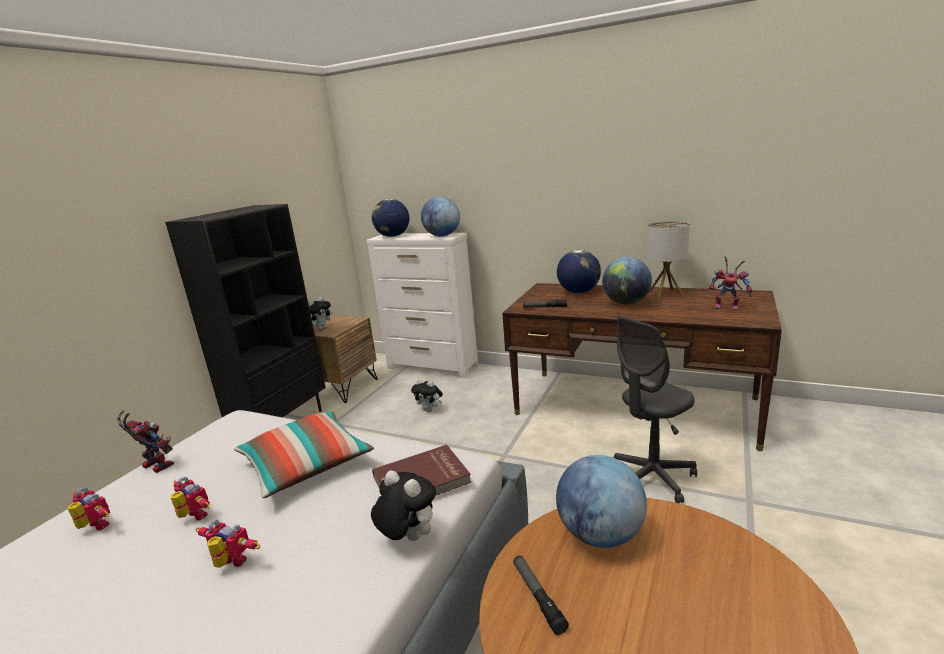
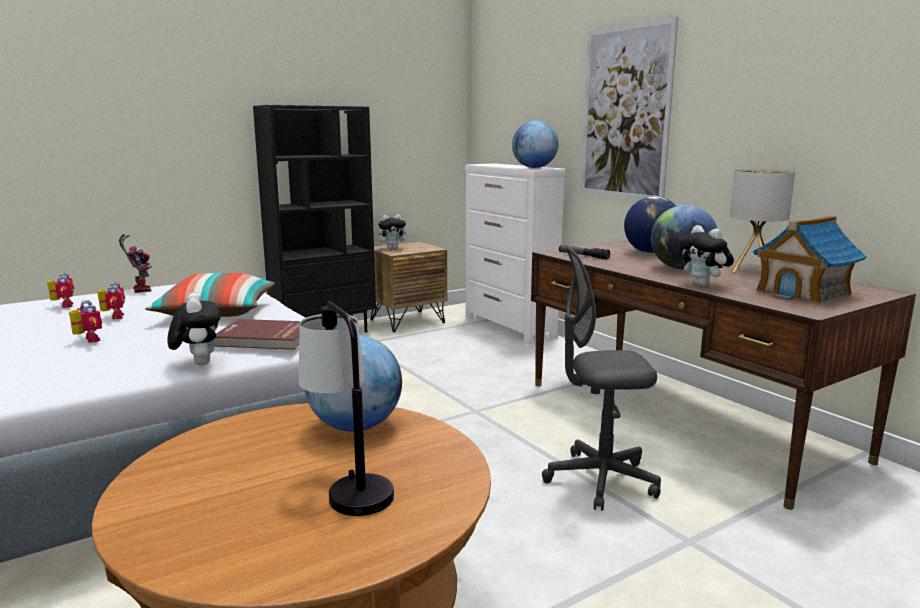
camera: 30 degrees right, 5 degrees down
(393, 236) = (492, 164): globe -> none
(430, 410) = (458, 358): plush toy -> plush toy (703, 285)
(520, 185) = (625, 113): none -> picture
(538, 597) = (241, 437): flashlight -> none
(695, 598) = (347, 485): none -> table lamp
(728, 306) = (803, 292): toy robot -> toy house

